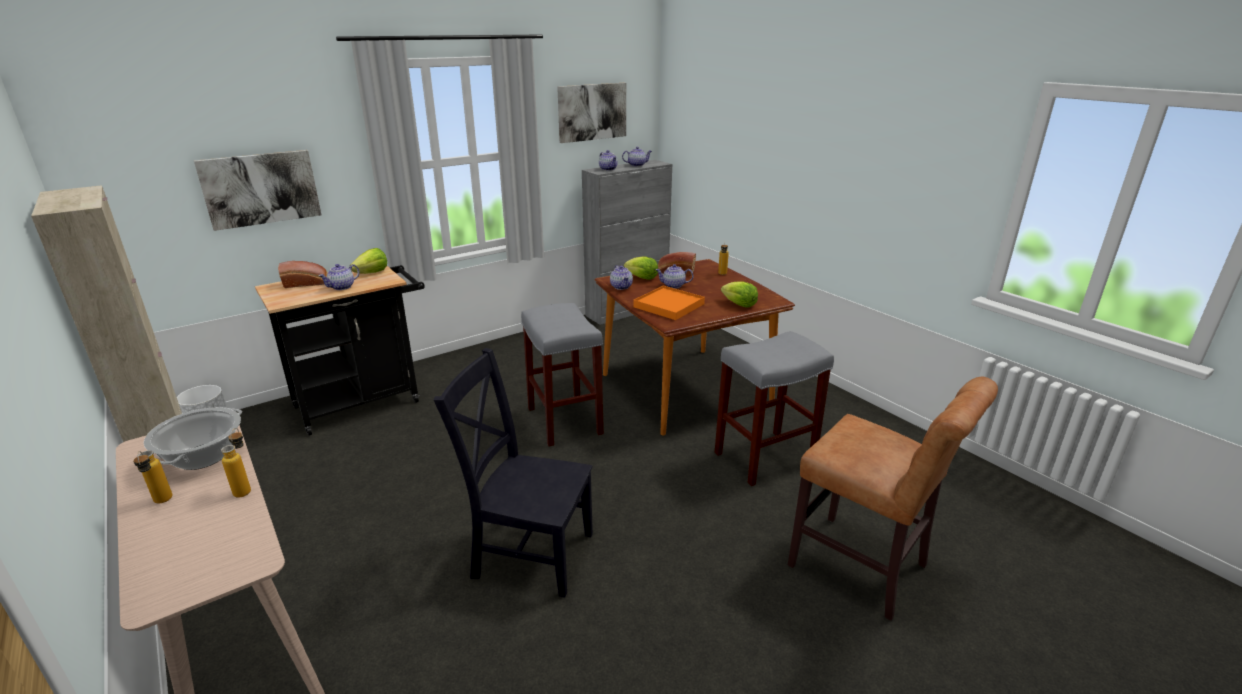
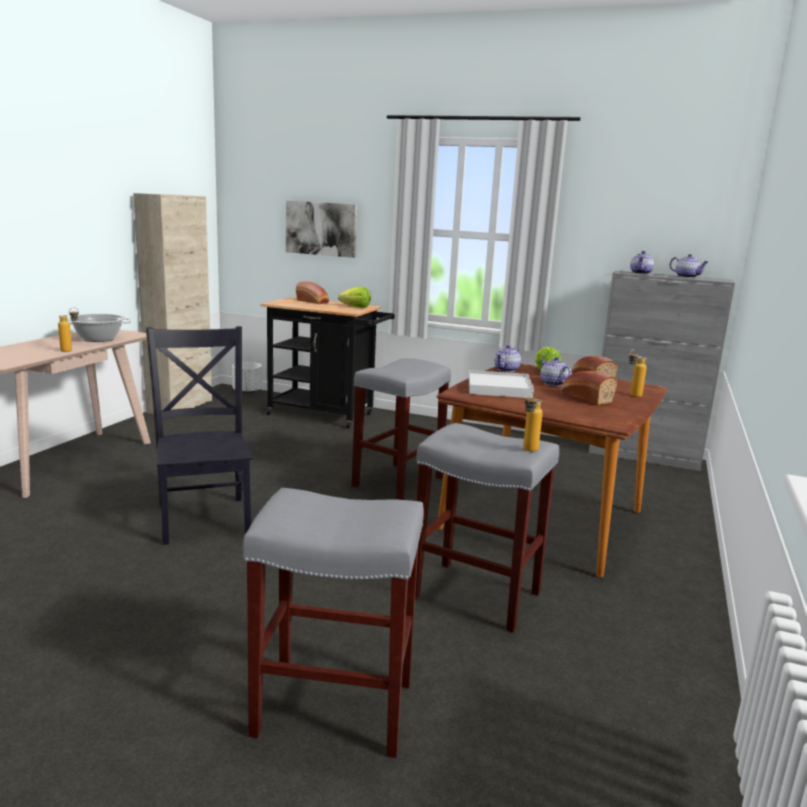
camera: 55 degrees right, 10 degrees down
(162, 503) = (48, 342): bottle -> bottle (528, 451)
(342, 287) = (320, 306): teapot -> none
(592, 112) = (643, 207): picture -> none
(668, 305) = (499, 388): orange tray -> white tray
(716, 289) = (584, 398): none -> bread
(739, 304) = (563, 410): lettuce -> none
(864, 569) = (331, 708): brown chair -> grey stool

